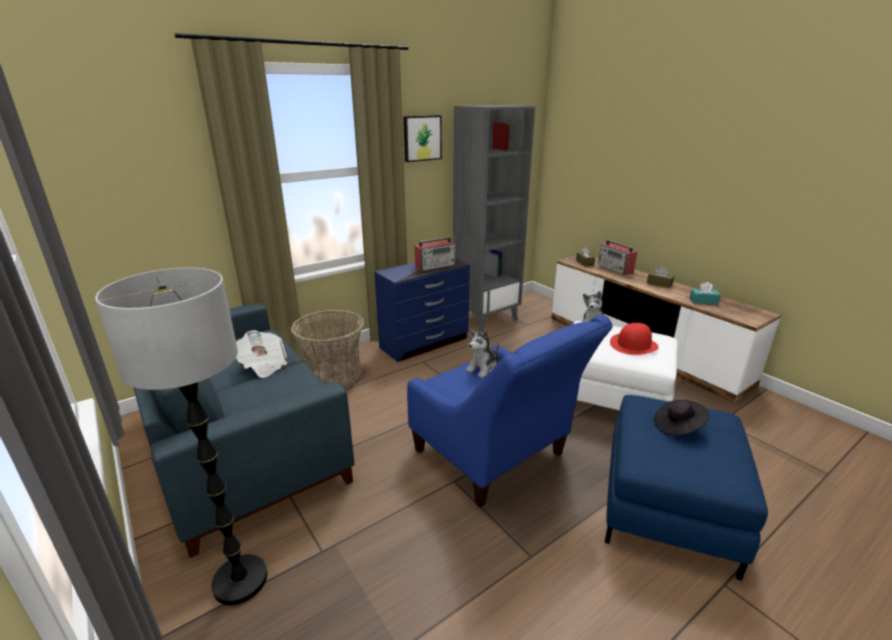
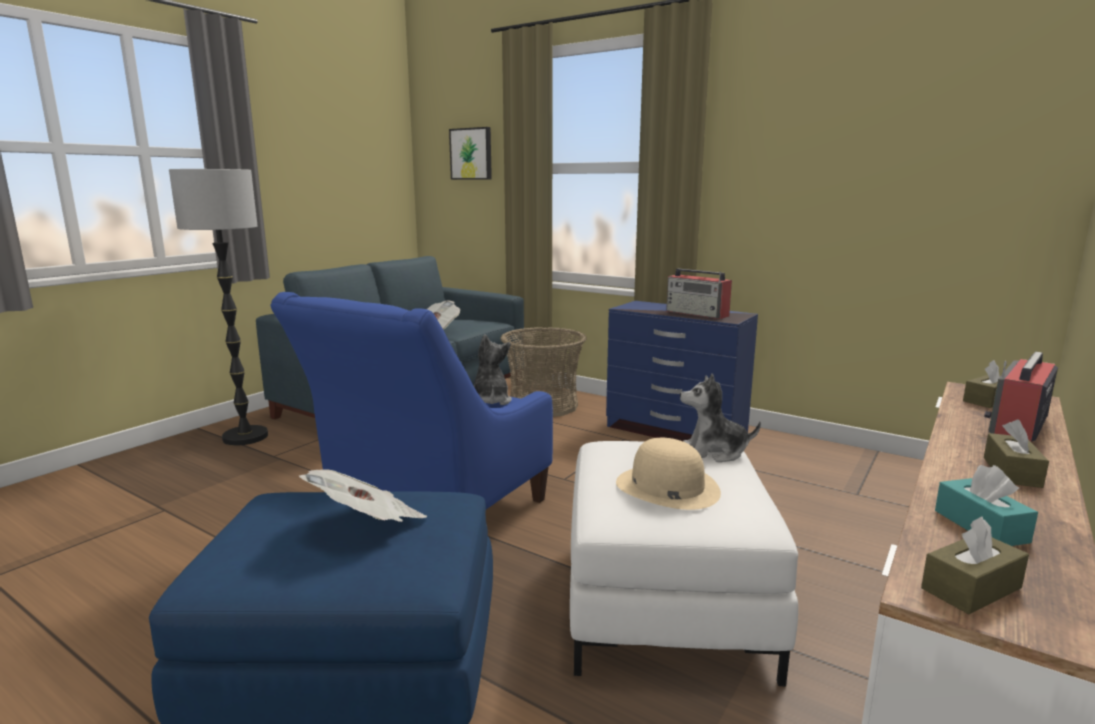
camera: 70 degrees right, 10 degrees down
(421, 138) = (759, 125): picture -> picture (471, 154)
(484, 368) = (490, 401): plush toy -> plush toy turned 60 degrees clockwise
(486, 317) = (823, 457): grey bookcase -> none
(633, 345) = (666, 487): red hat -> beige hat
(678, 427) = (368, 523): black hat -> newspaper
(744, 315) = (971, 588): none -> brown tissue box

